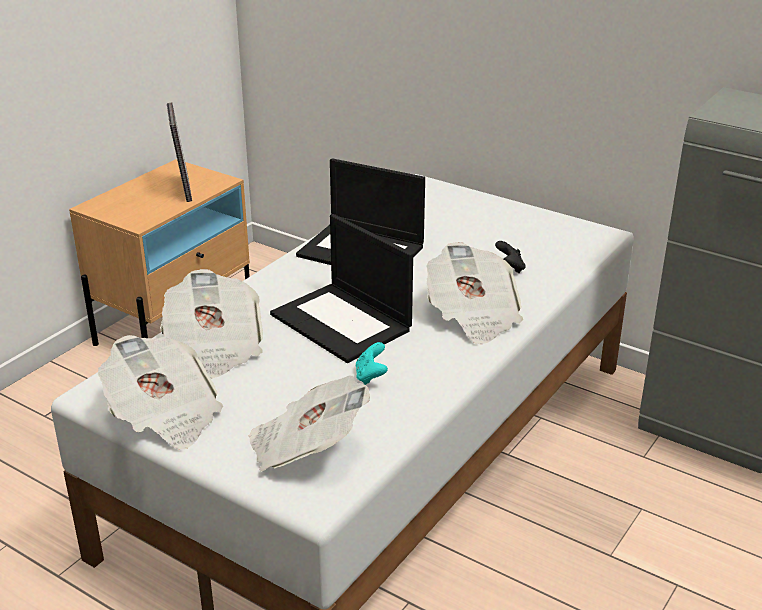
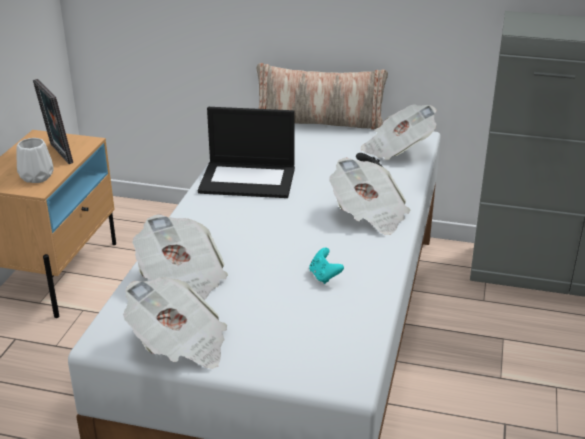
camera: 20 degrees left, 0 degrees up
(147, 210) = (37, 177): none -> white vase
(306, 448) = (314, 343): newspaper -> newspaper (397, 149)
(343, 322) = (273, 239): laptop -> none
(491, 198) = (319, 122): none -> pillow

